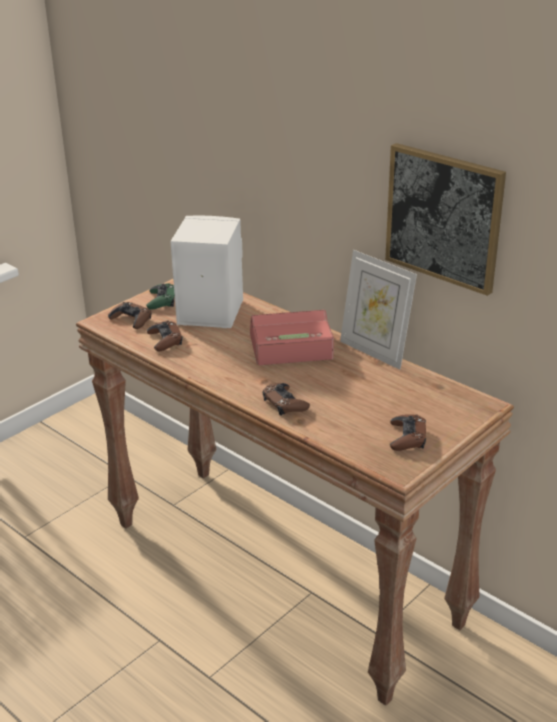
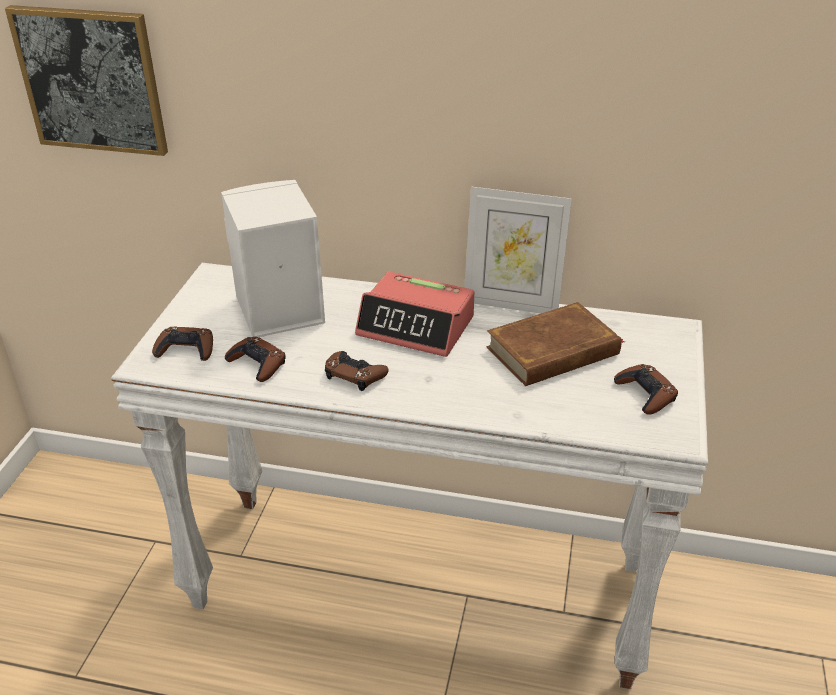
camera: 30 degrees left, 5 degrees up
(162, 301) = (203, 312): green game controller -> none
(284, 403) = (479, 399): brown game controller -> brown game controller (354, 375)
(284, 571) = (421, 583): brown console table -> white console table
(290, 347) = (416, 326): alarm clock -> alarm clock turned 120 degrees counterclockwise
(370, 391) = (553, 351): none -> brown book
(444, 217) = (601, 122): picture -> picture (91, 80)

